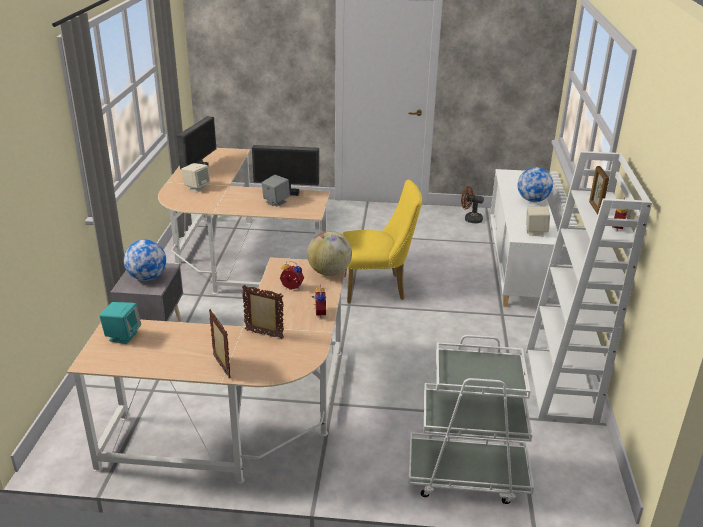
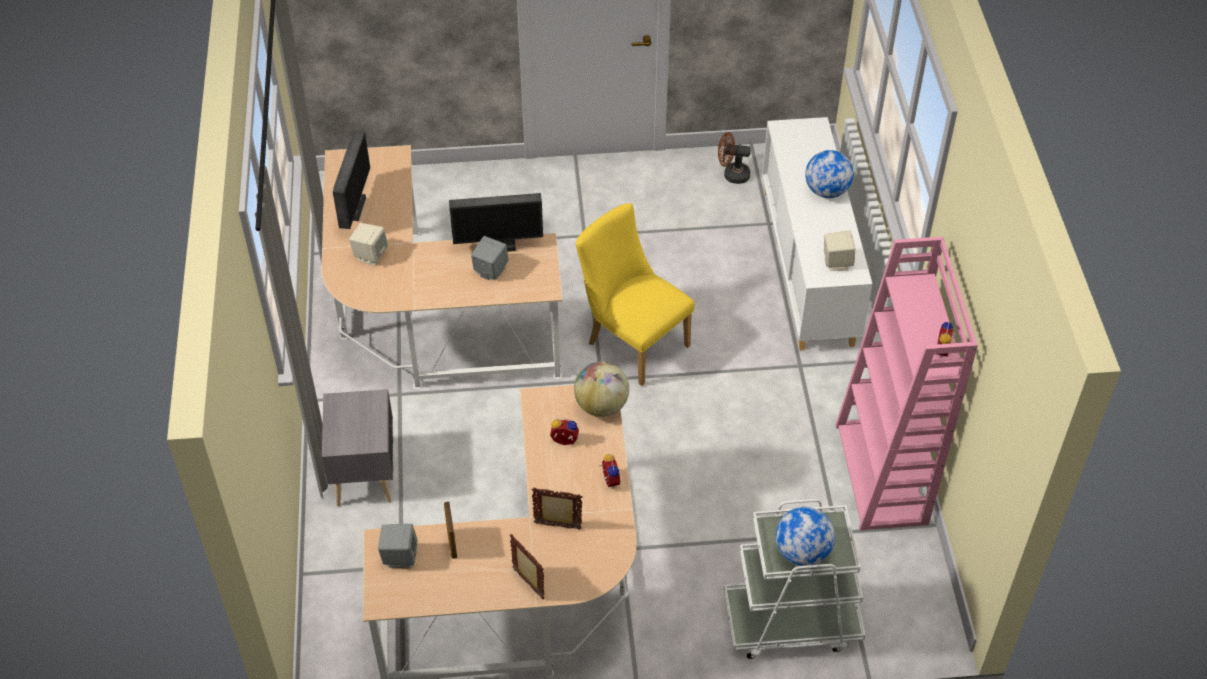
camera: 10 degrees left, 20 degrees up
(123, 336) = (399, 556): turquoise speaker -> grey speaker
(147, 278) = (357, 423): globe -> globe (802, 552)
(378, 288) = (632, 341): yellow chair -> yellow chair turned 120 degrees counterclockwise
(561, 385) = (882, 475): white bookcase -> pink bookcase
(595, 208) = (915, 314): picture frame -> picture frame (452, 543)

